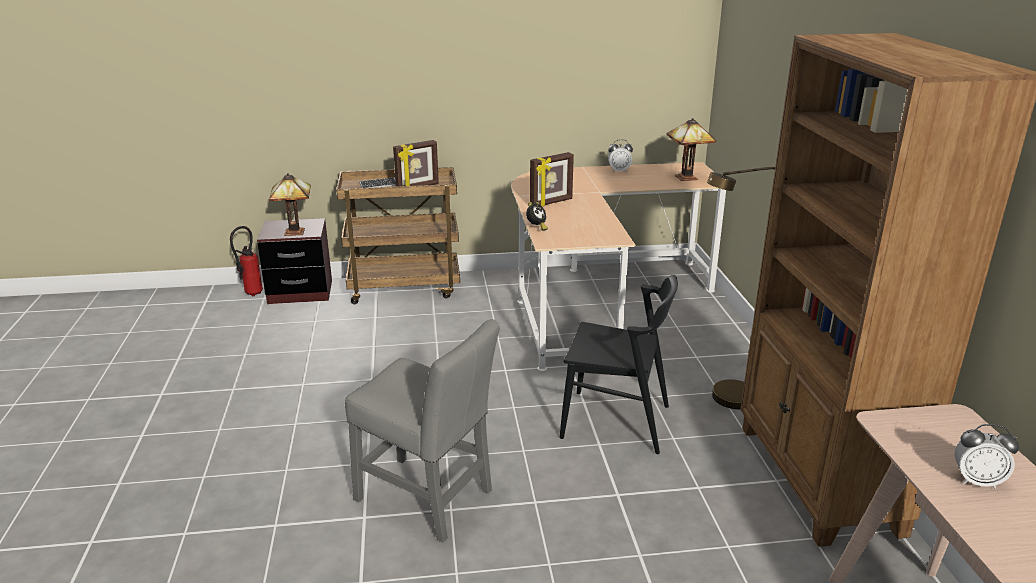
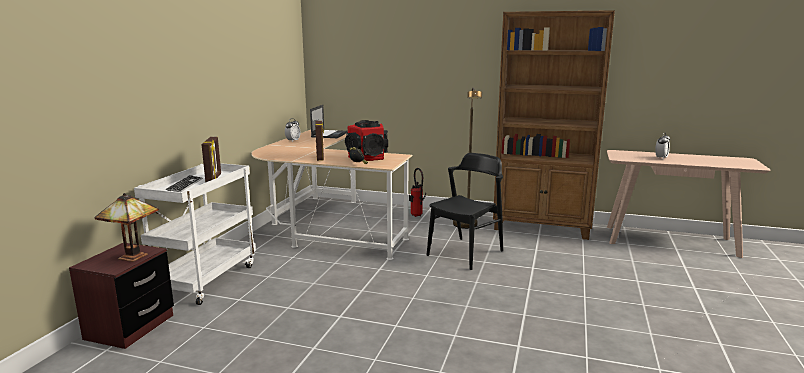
camera: 65 degrees left, 10 degrees down
(250, 294) = (83, 356): fire extinguisher -> fire extinguisher (416, 216)
(405, 288) = (206, 279): brown cart -> white cart
(428, 499) = (509, 320): grey chair -> none
(583, 224) = (368, 157): none -> speaker
(687, 177) = (330, 134): table lamp -> laptop

